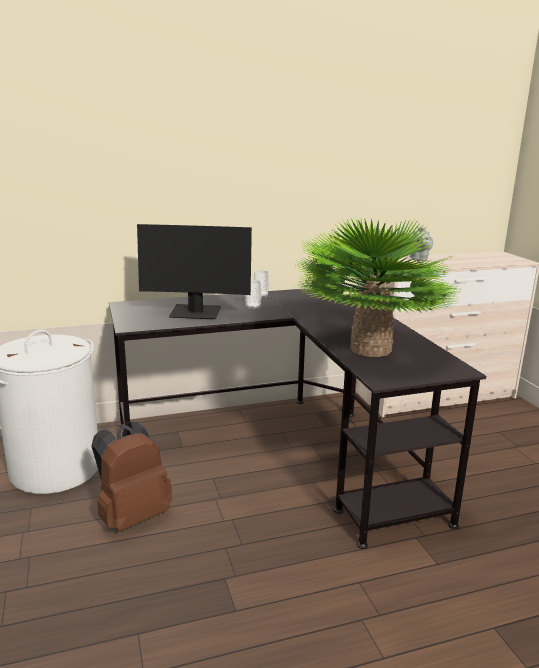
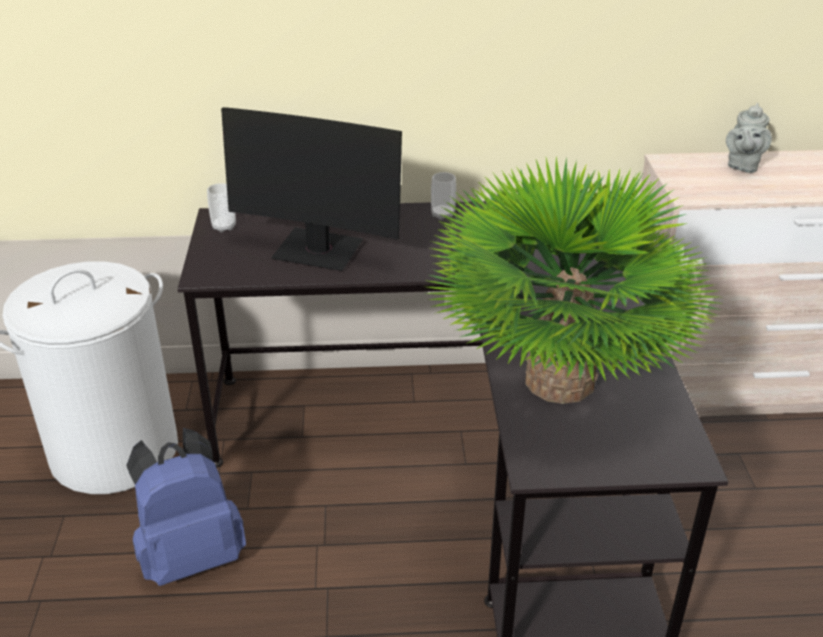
camera: 15 degrees right, 15 degrees up
(132, 516) = (192, 555): brown backpack -> blue backpack
(253, 307) = (416, 245): cup -> cup (224, 227)

